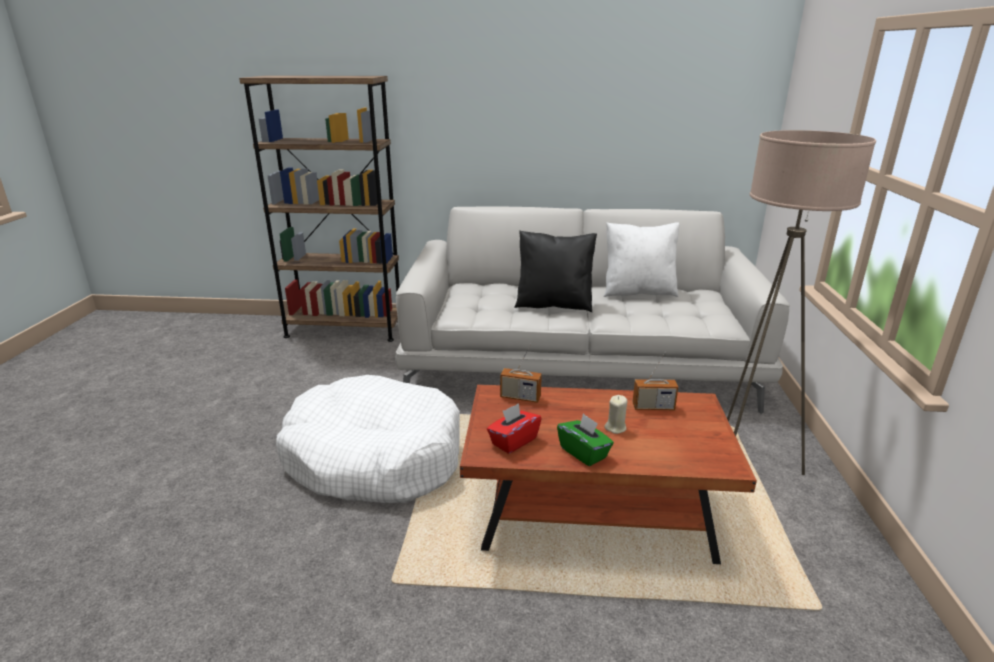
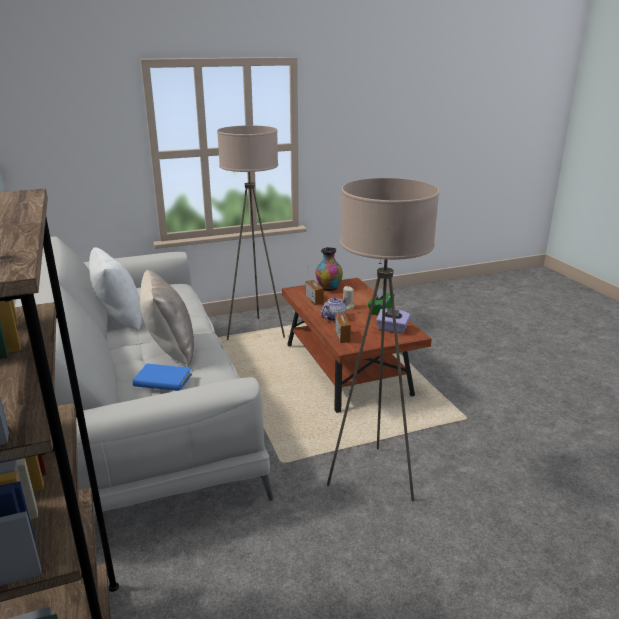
camera: 115 degrees left, 0 degrees up
(374, 457) = (372, 477): white dog bed -> beige floor lamp
(494, 294) = (163, 380): none -> blue book
(513, 441) = (392, 329): red tissue box -> purple tissue box
(554, 304) = (170, 349): black pillow -> beige pillow
(582, 407) = (334, 317): none -> teapot
(701, 432) = (328, 288): none -> vase

